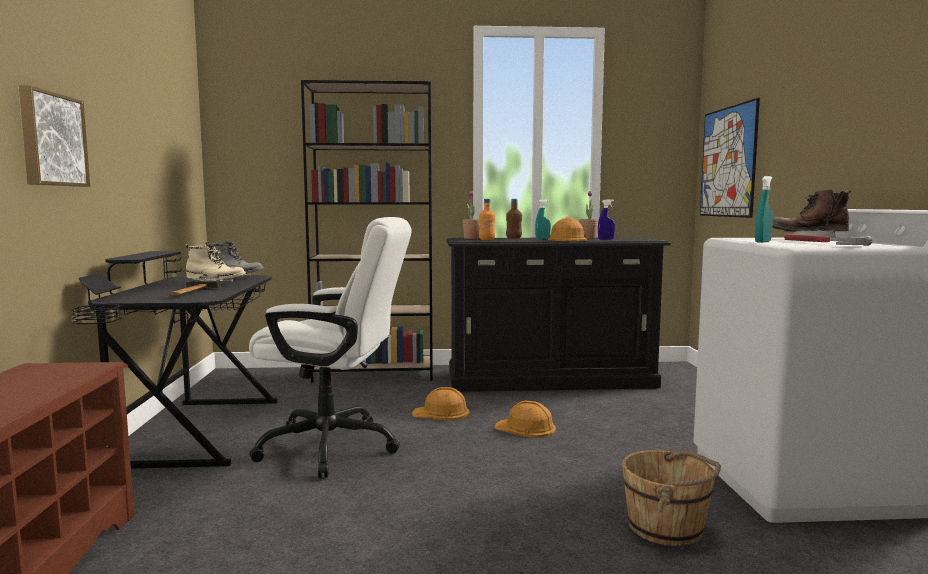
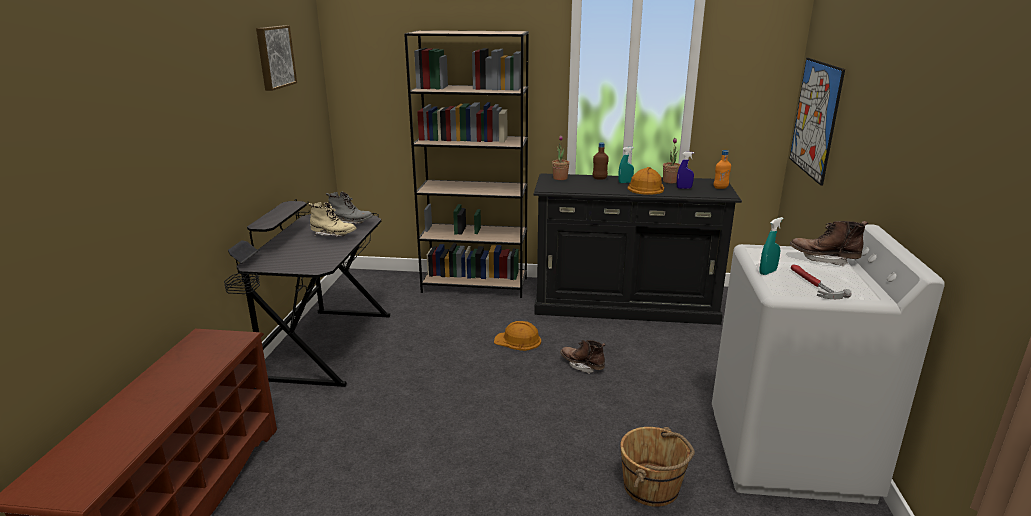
camera: 10 degrees right, 15 degrees up
(51, 140) = (197, 151): picture -> picture (274, 57)
(188, 293) = (310, 254): hammer -> none
(335, 448) = (425, 375): white office chair -> none
(486, 239) = (571, 184): orange bottle -> orange bottle (720, 188)
(525, 428) = (582, 365): orange hard hat -> brown boot

